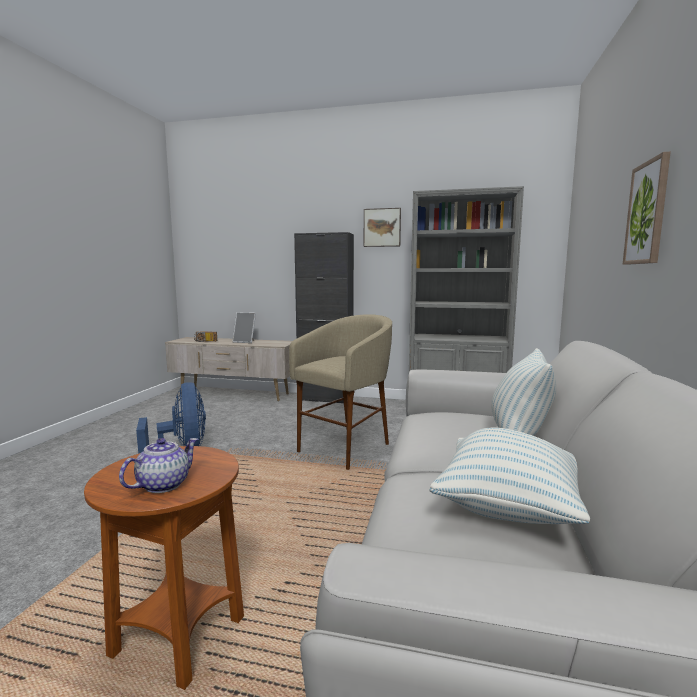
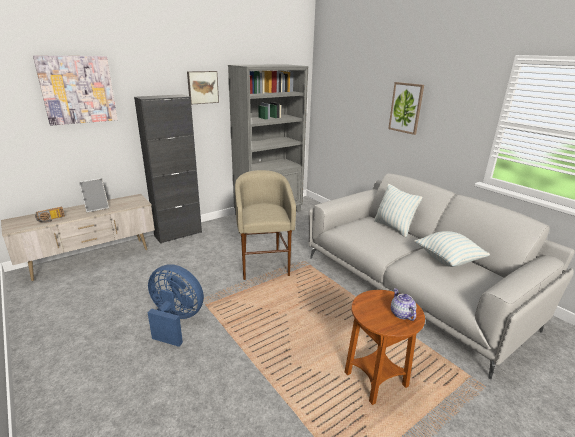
camera: 50 degrees left, 15 degrees up
(257, 228) = (78, 90): none -> picture

